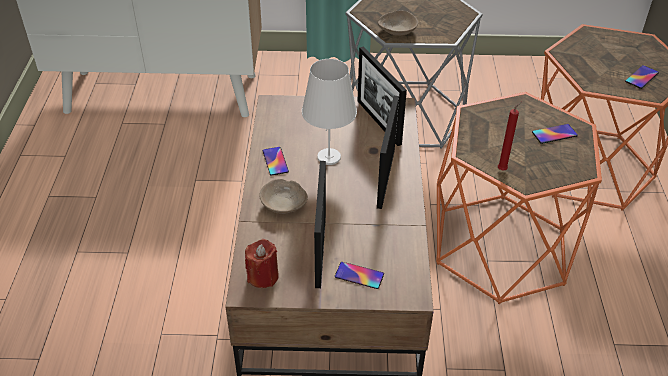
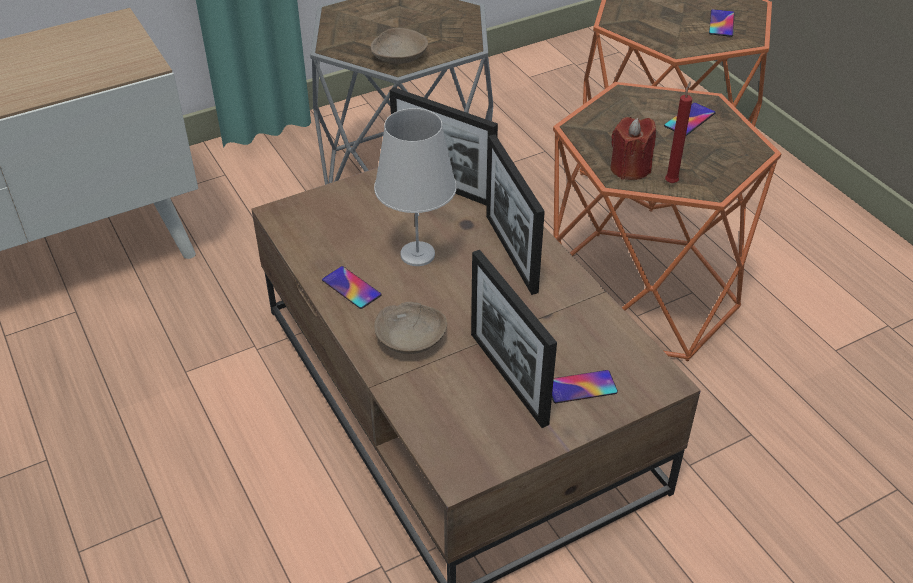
camera: 30 degrees left, 0 degrees up
(263, 276) = (463, 444): red candle -> red candle (630, 168)

